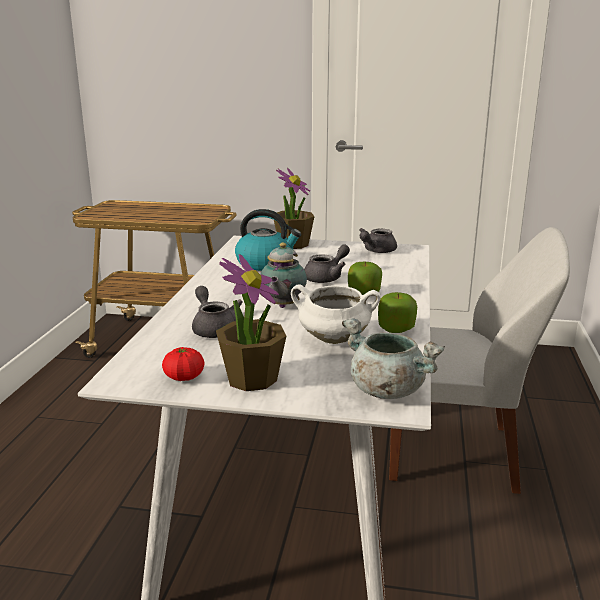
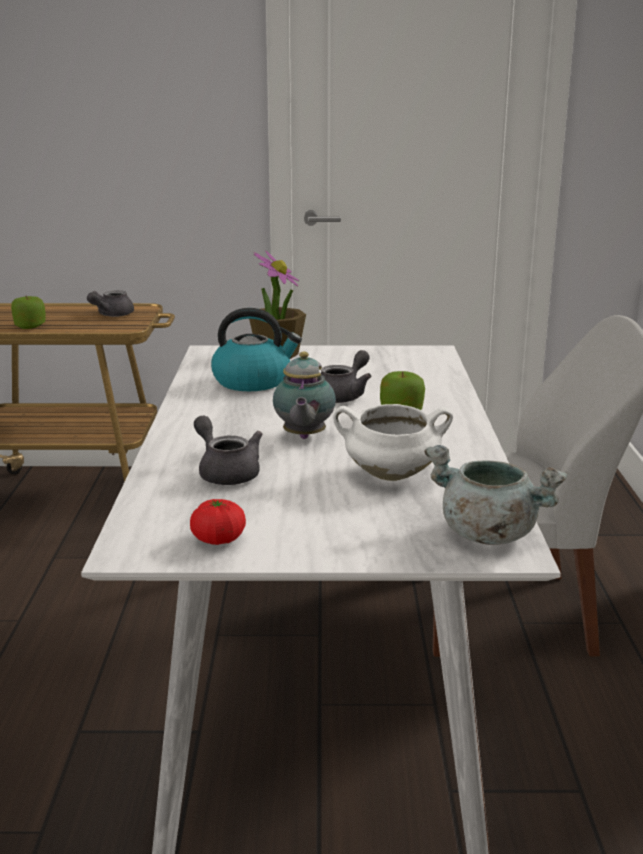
camera: 10 degrees left, 0 degrees up
(252, 378) = (309, 534): potted plant -> none
(376, 251) = (390, 357): grey teapot -> grey teapot (111, 315)
(396, 328) = (463, 456): apple -> apple (30, 326)

